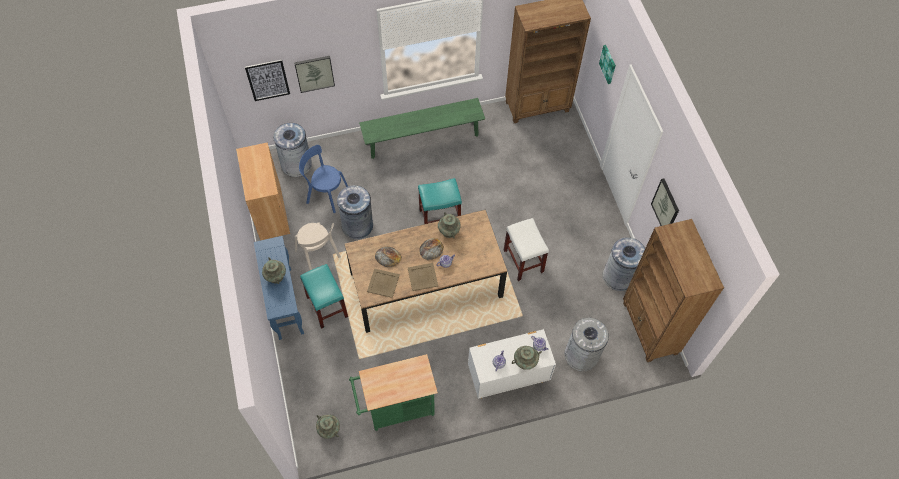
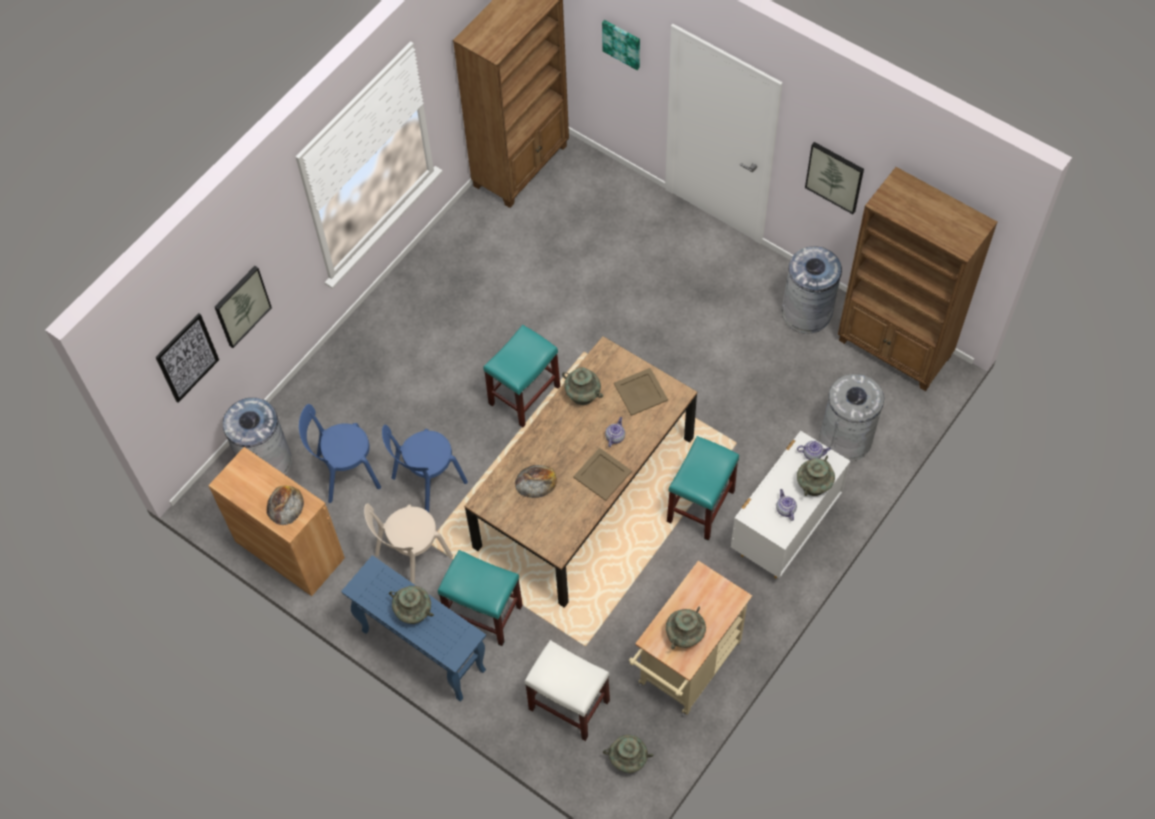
camera: 35 degrees left, 0 degrees up
(318, 255) = (411, 558): beige chair -> beige chair turned 120 degrees clockwise
(357, 225) = (426, 482): grey trash can -> blue chair
(383, 283) = (561, 518): beige tray -> beige tray (641, 392)
(385, 386) = (684, 635): none -> turquoise vase
(396, 408) = (686, 669): green cart -> beige cart
(423, 138) = (408, 308): green bench -> none
(431, 249) = (581, 432): bread -> bread (285, 505)
(475, 334) = (701, 507): none -> turquoise stool
(524, 261) = (679, 375): white stool -> white stool (570, 705)

